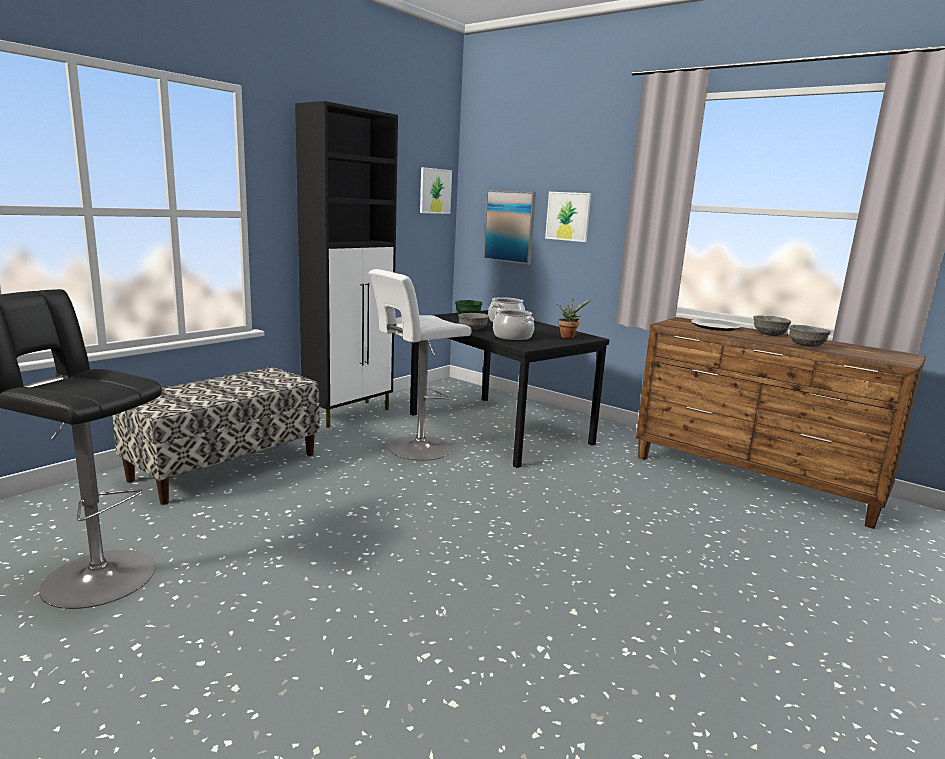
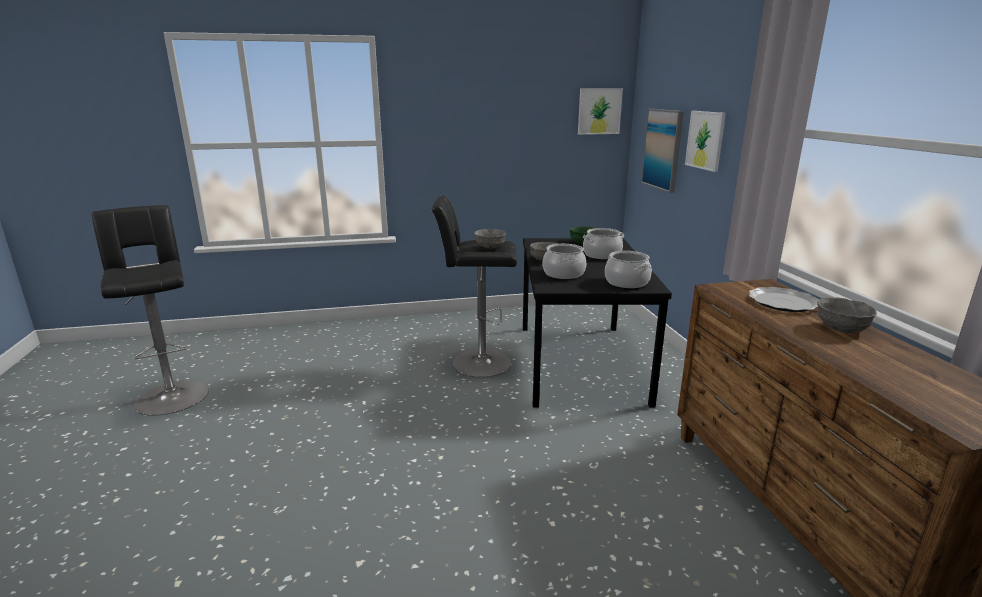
camera: 40 degrees right, 5 degrees up
(226, 466) = (334, 341): bench -> none
(350, 414) = (475, 317): black cabinet -> none
(416, 449) = (477, 363): white stool -> black stool
(568, 337) = (626, 282): potted plant -> cooking pot
(805, 345) = (852, 358): grey bowl -> grey bowl (489, 247)

